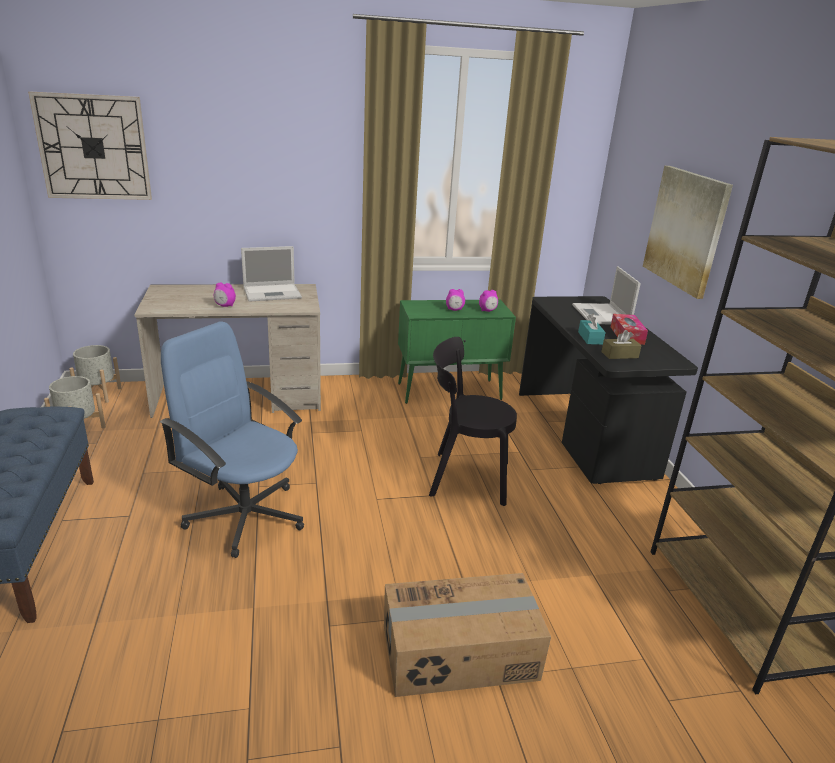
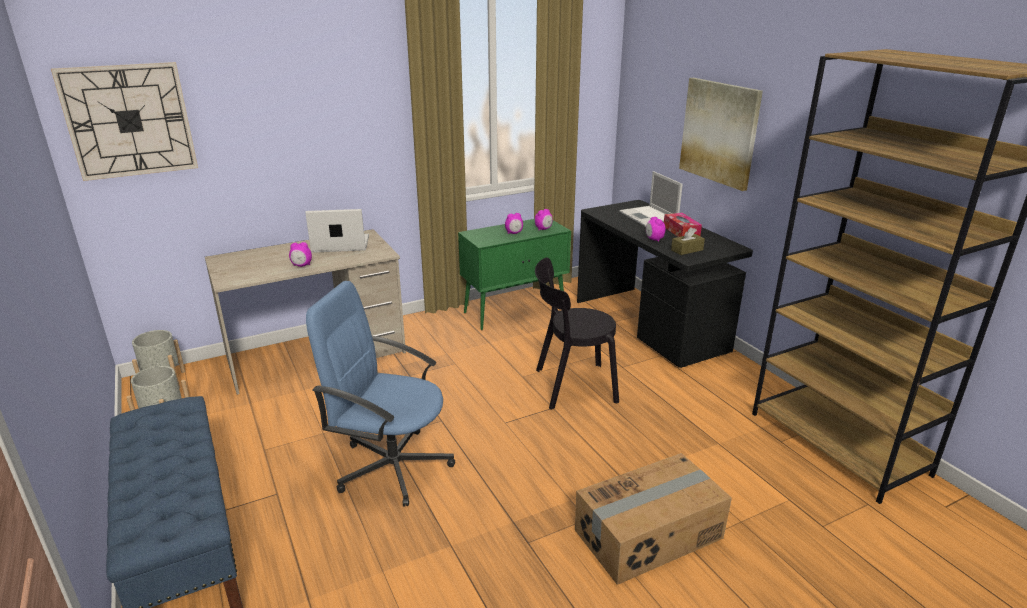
camera: 15 degrees left, 0 degrees up
(273, 293) = (339, 244): laptop -> laptop turned 150 degrees counterclockwise
(590, 338) = (654, 239): turquoise tissue box -> alarm clock

